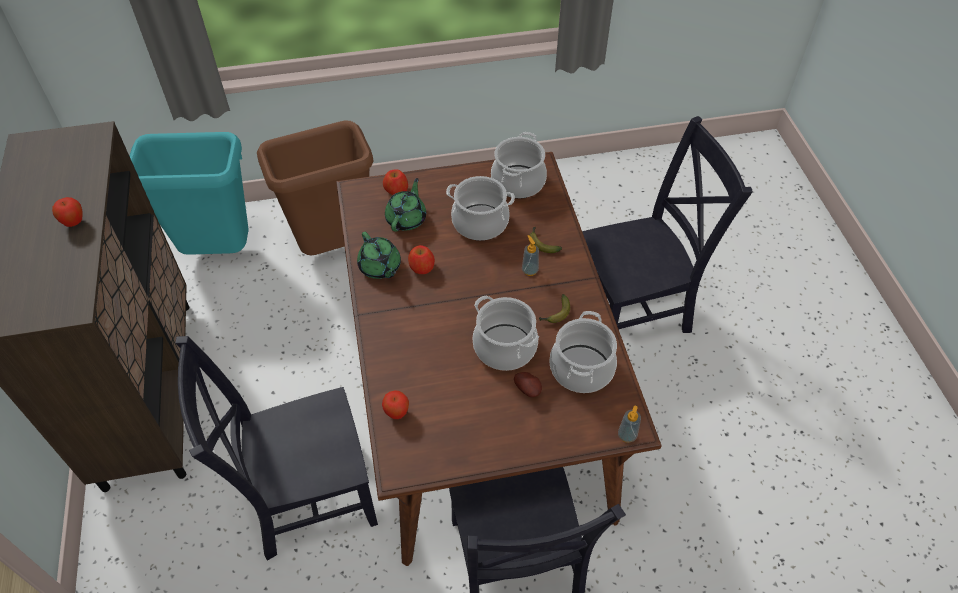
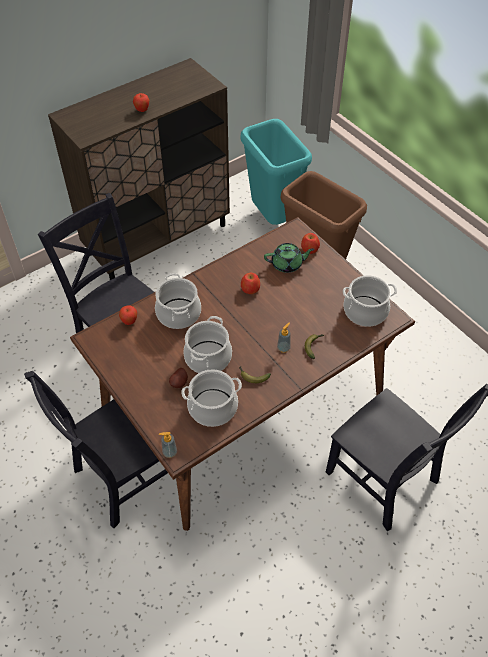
camera: 65 degrees right, 0 degrees up
(380, 267) = (237, 268): green teapot -> none
(480, 223) = (310, 304): cooking pot -> cooking pot (178, 313)

